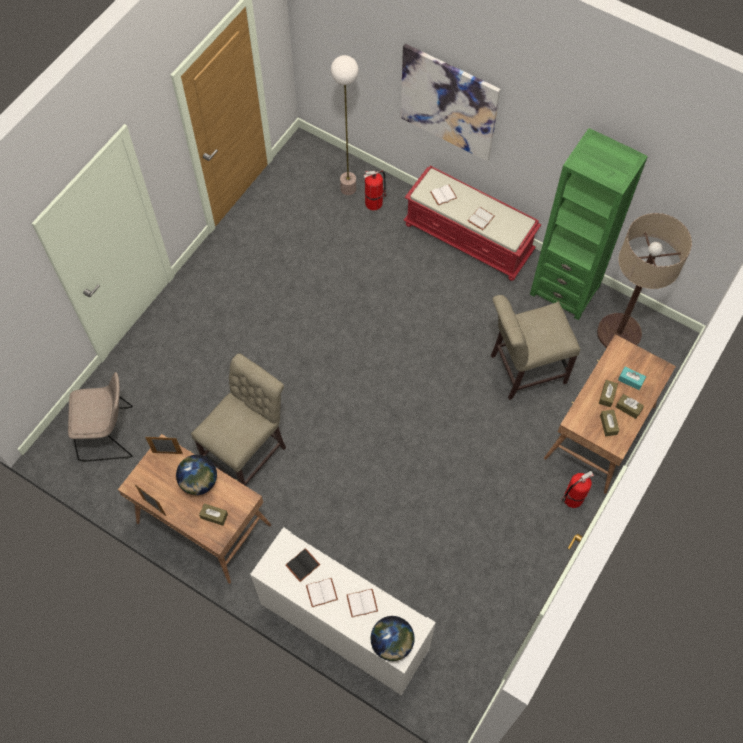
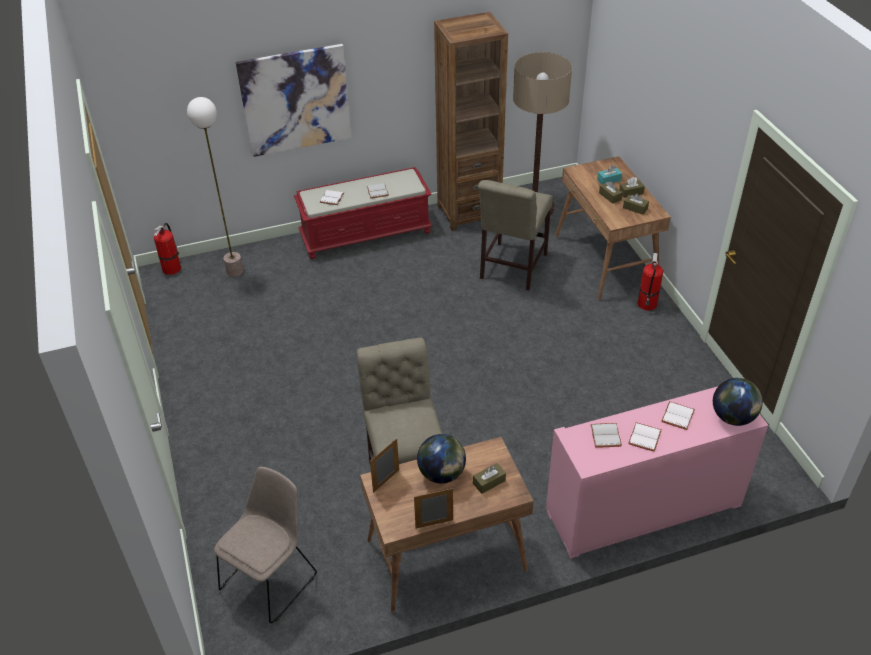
camera: 50 degrees left, 20 degrees down
(303, 566) = (606, 436): black book -> white book
(344, 626) = (643, 508): white cabinet -> pink cabinet
(374, 202) = (267, 264): fire extinguisher -> fire extinguisher (172, 268)
(564, 290) = (469, 212): green bookcase -> brown bookcase

